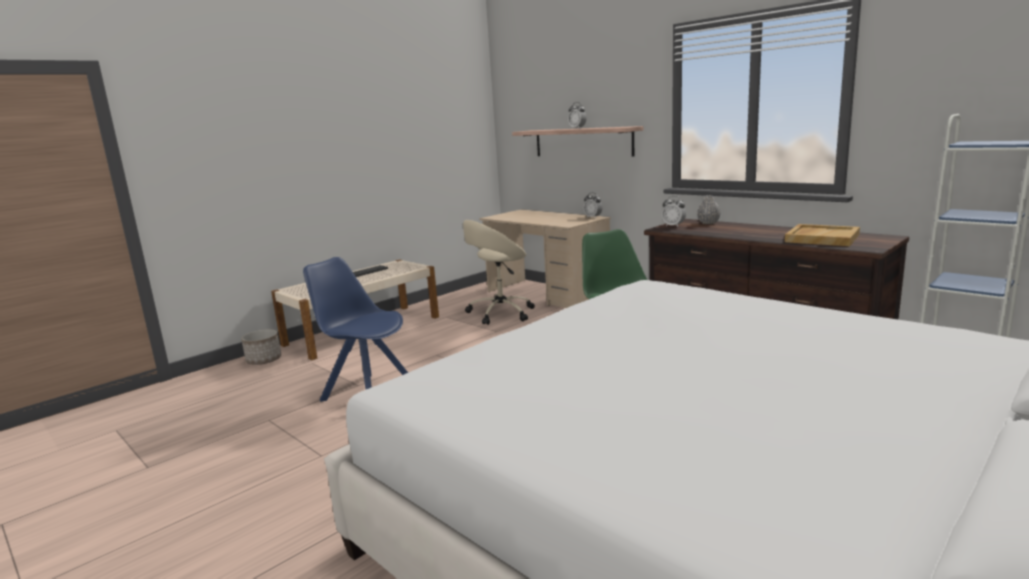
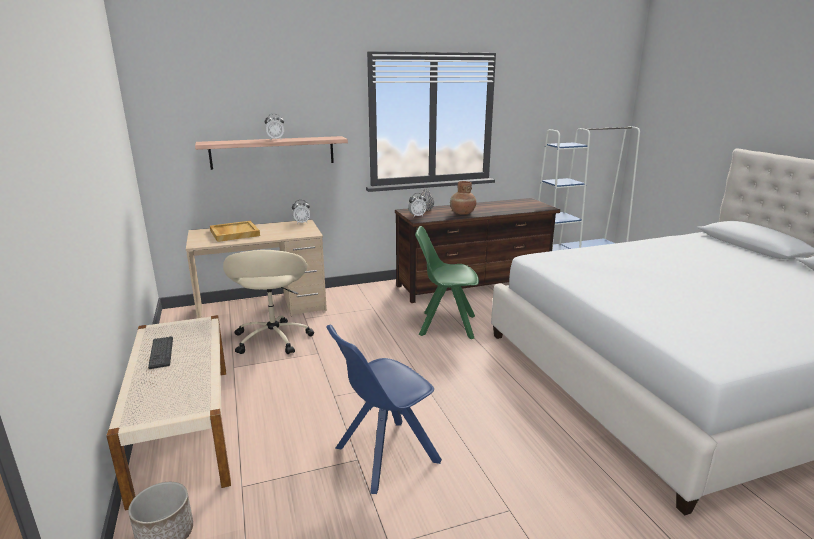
camera: 65 degrees left, 5 degrees up
(728, 232) = (462, 213): none -> brown vase
(821, 238) = (511, 206): beige tray -> beige tray (234, 233)

